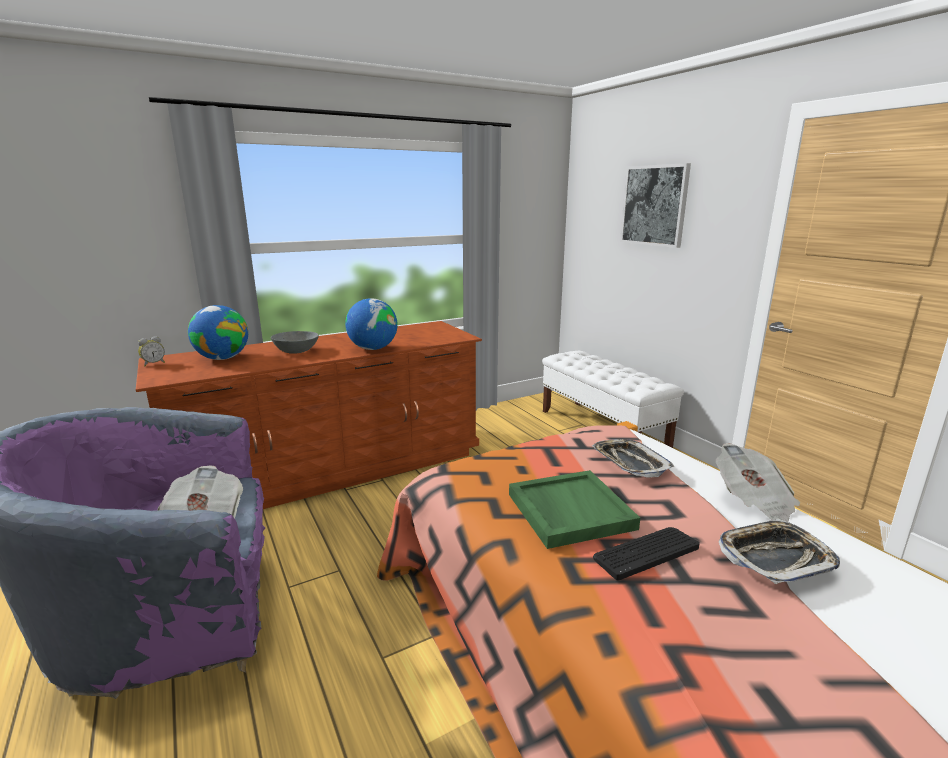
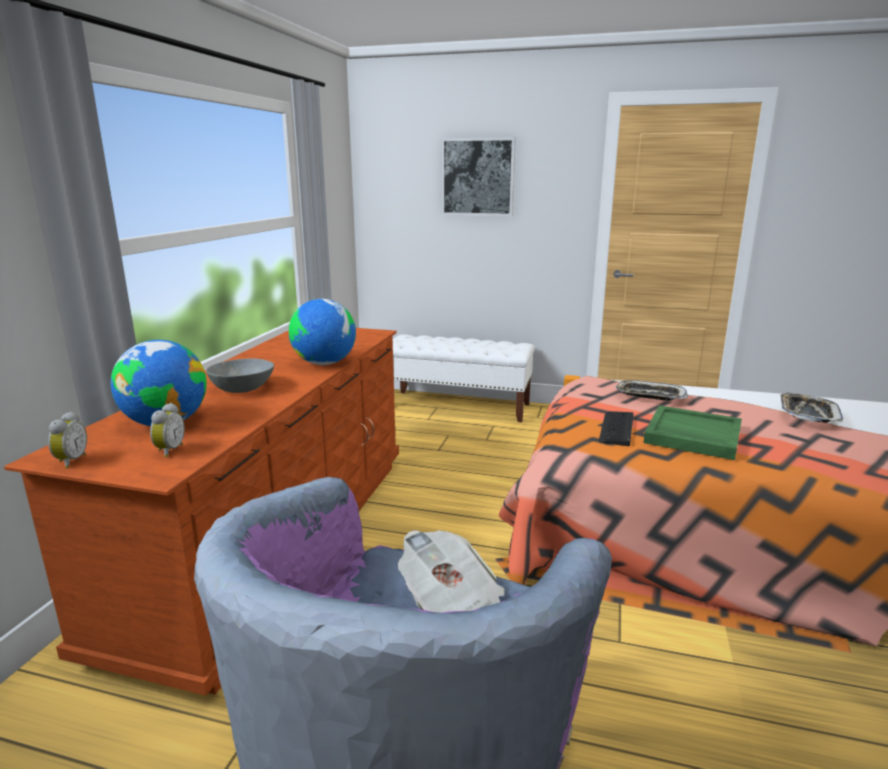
camera: 45 degrees left, 0 degrees up
(185, 372) = (168, 451): none -> alarm clock
(645, 552) = (771, 437): keyboard -> keyboard (616, 428)
(754, 502) = (735, 394): newspaper -> none

